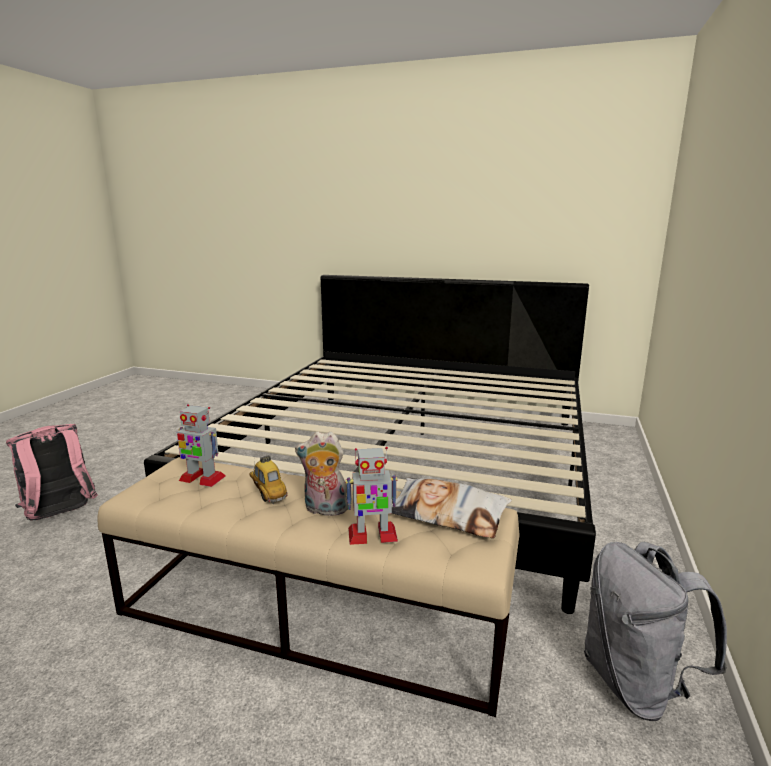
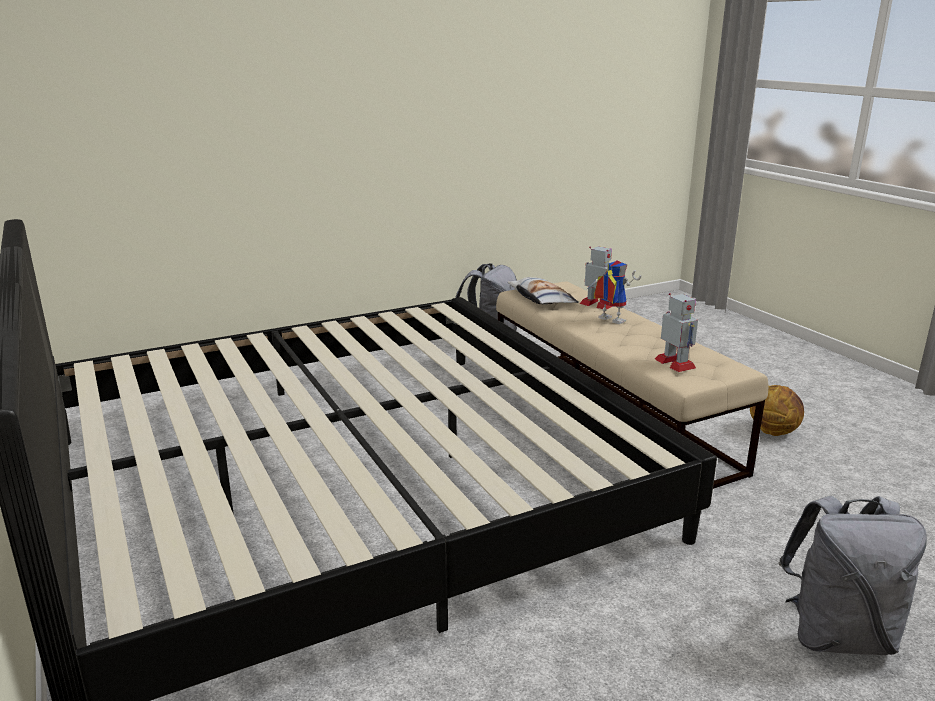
camera: 135 degrees left, 5 degrees up
(60, 515) = (837, 635): pink backpack -> grey backpack
(83, 720) = (773, 431): none -> basketball
(267, 493) = (633, 339): toy car -> none
(324, 510) = (607, 320): plush toy -> toy robot

